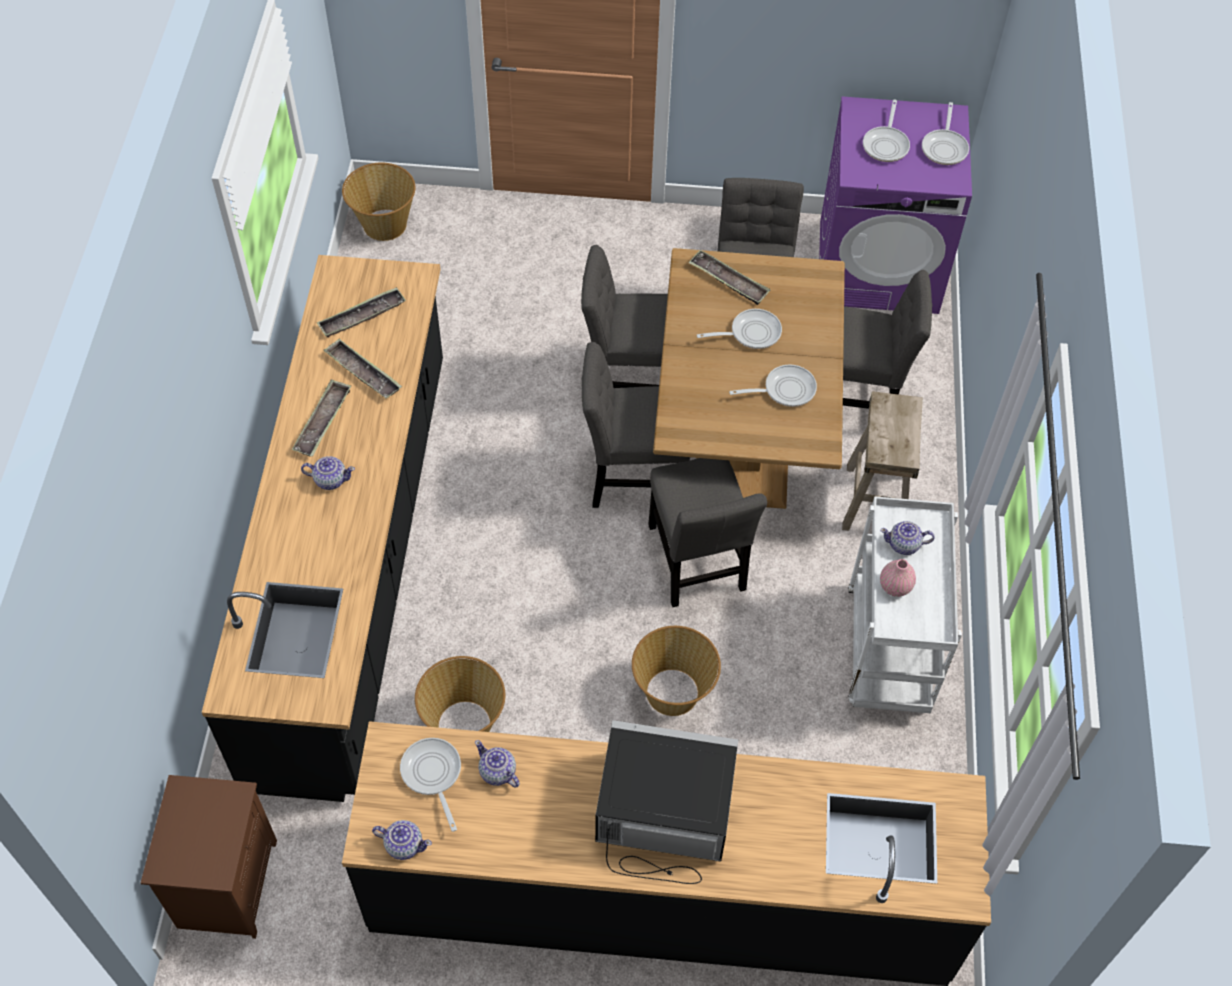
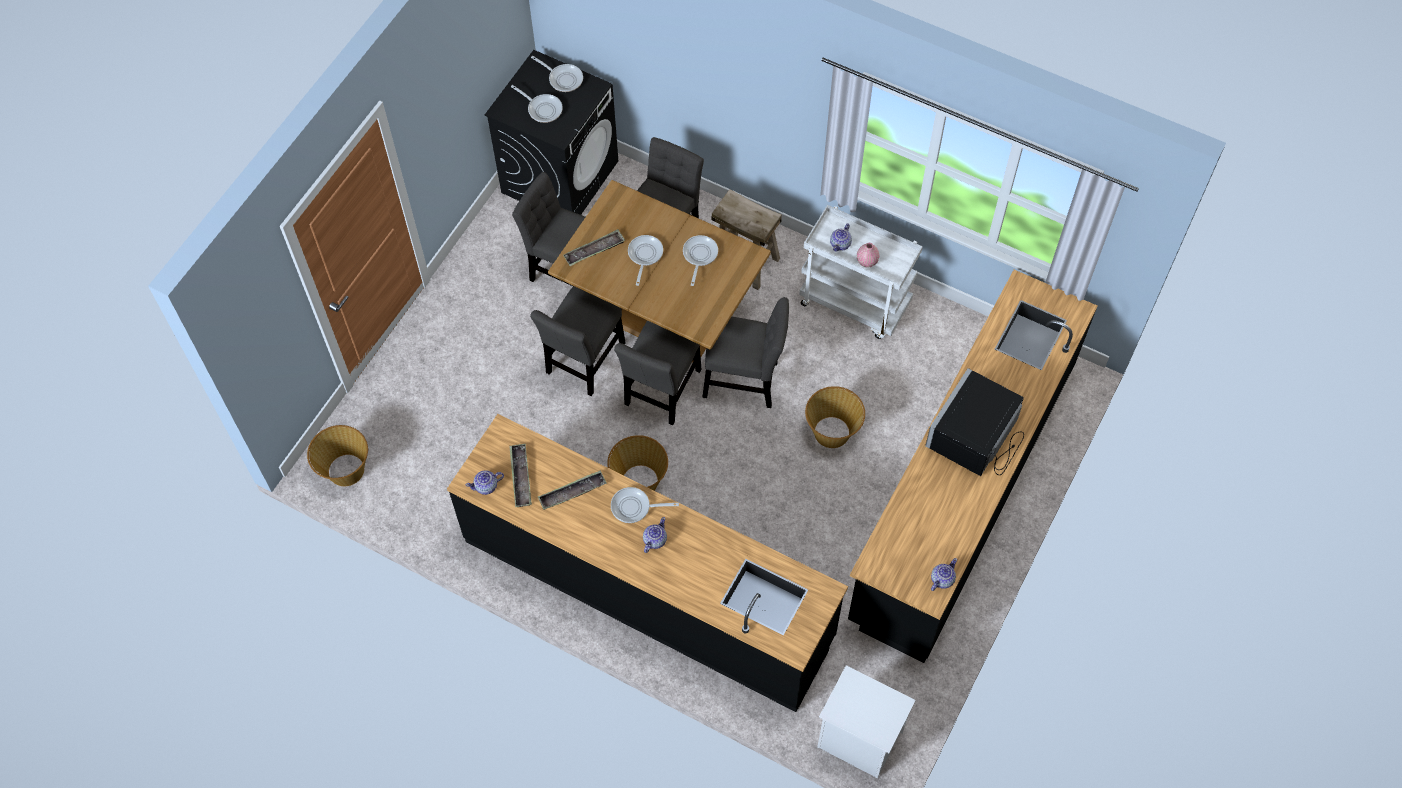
camera: 65 degrees left, 5 degrees up
(226, 883) = (857, 739): brown nightstand -> white nightstand
(323, 422) = (603, 530): tray -> none
(432, 775) = (902, 549): frying pan -> frying pan (634, 507)
(464, 723) = (802, 560): basket -> basket (639, 481)
(497, 772) = (914, 513): teapot -> teapot (486, 486)
(879, 266) = (560, 176): purple washing machine -> black washing machine

